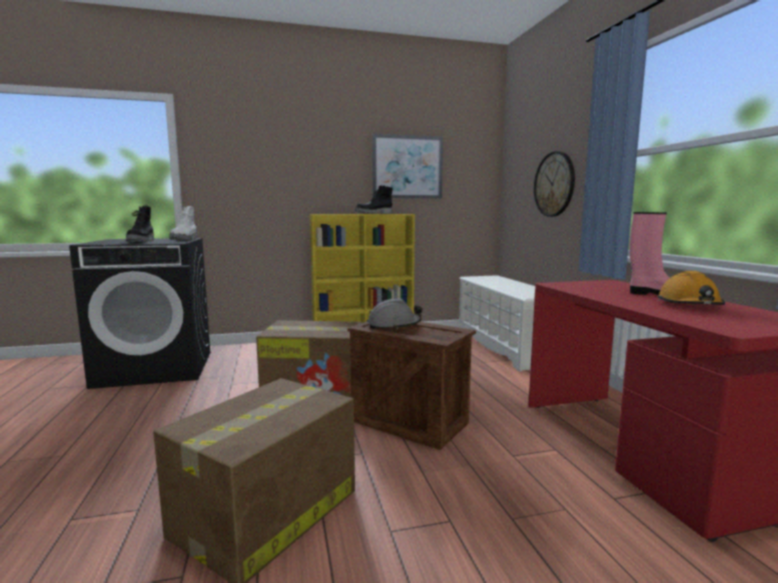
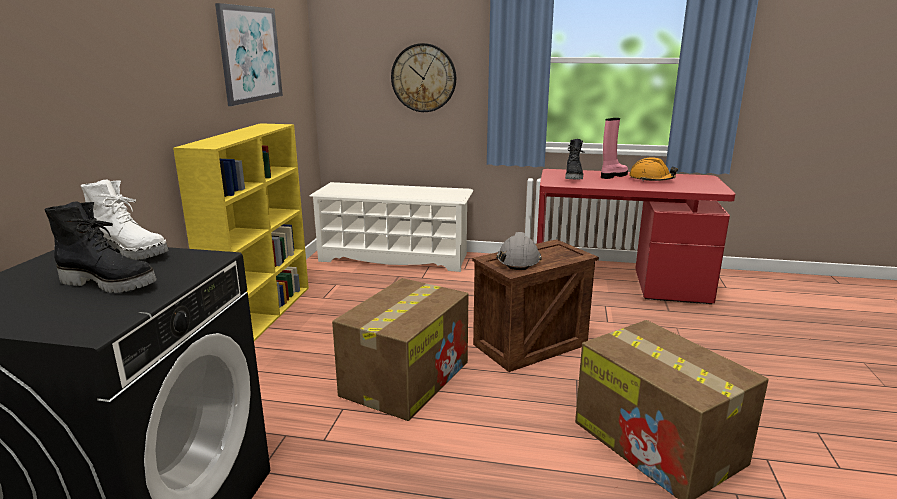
camera: 65 degrees left, 10 degrees up
(374, 213) = (249, 131): black boot -> black boot (574, 177)

